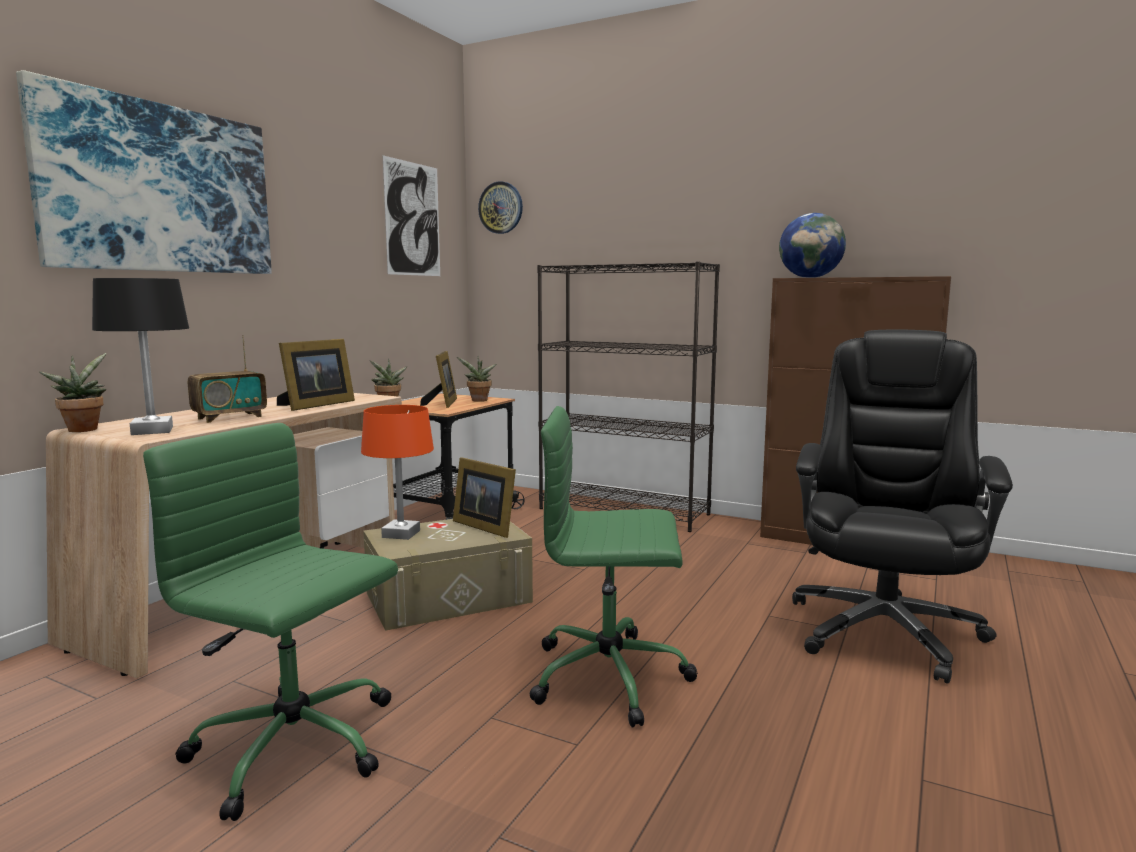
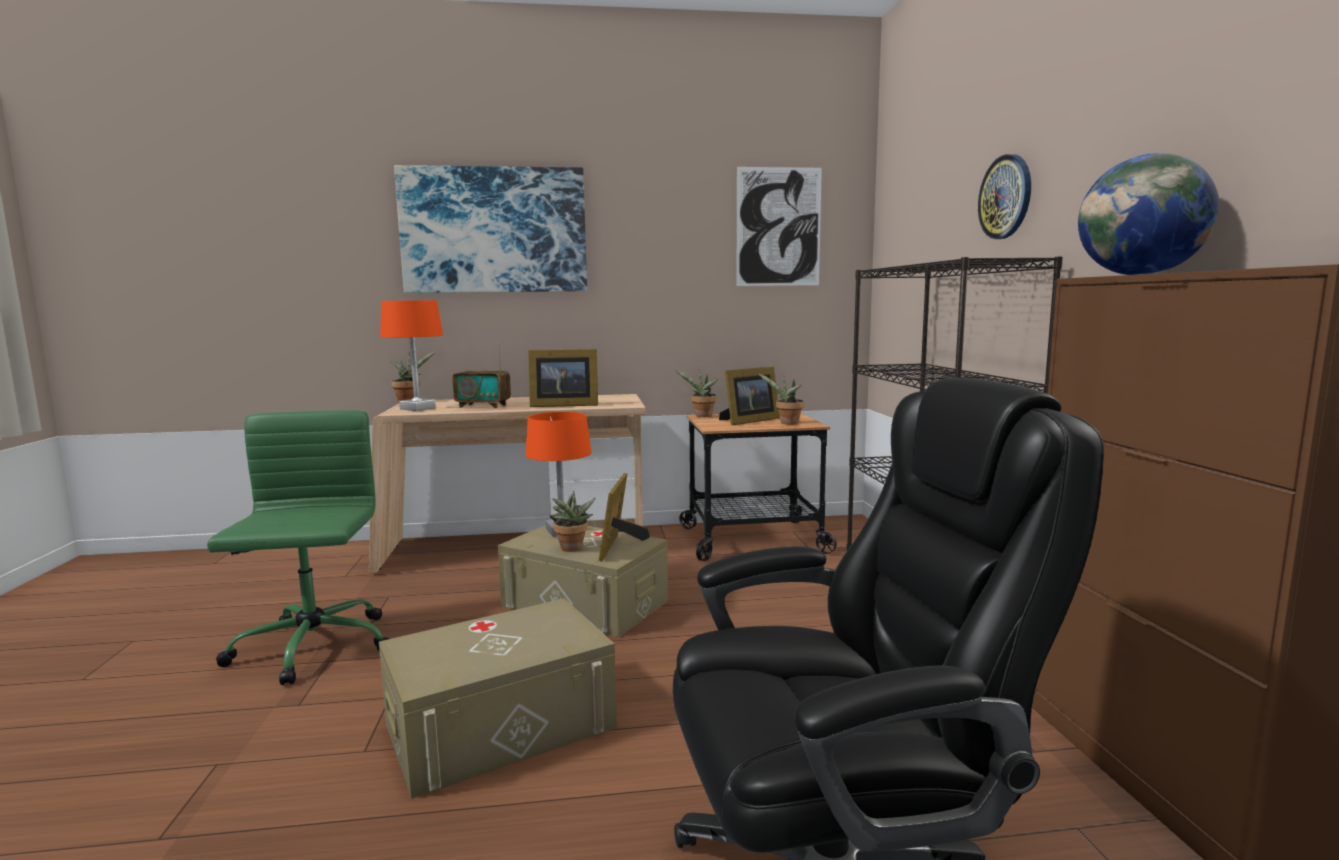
camera: 55 degrees right, 0 degrees up
(151, 431) = (417, 408): black table lamp -> orange table lamp
(457, 540) = (571, 549): none -> potted plant
(501, 208) = (893, 201): wall clock -> wall clock (1005, 197)
(611, 676) = (501, 726): green office chair -> beige storage box

